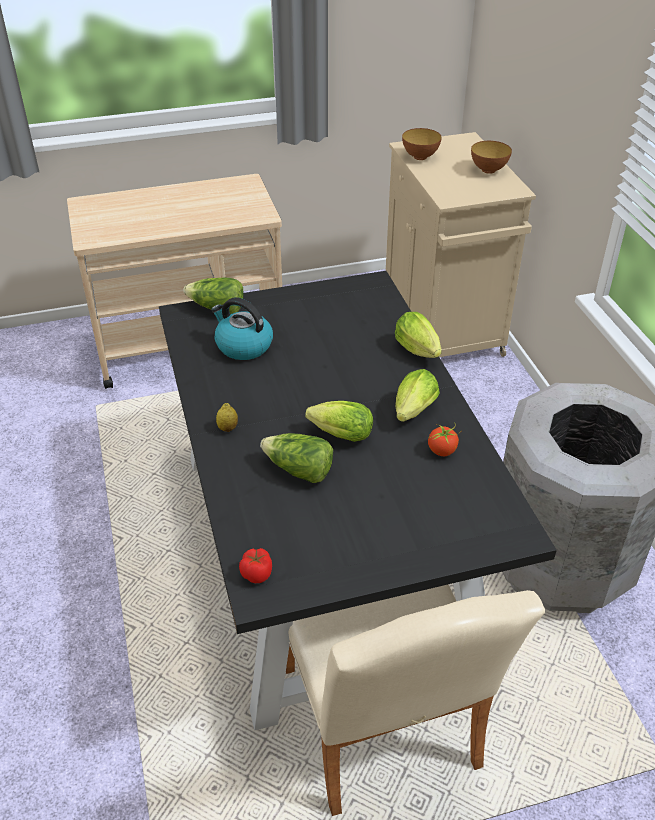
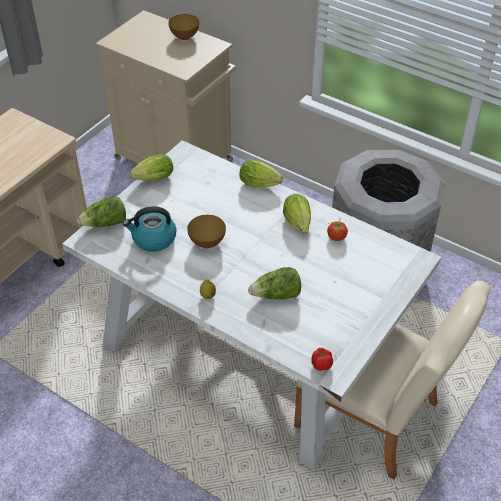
camera: 40 degrees left, 5 degrees up
(324, 551) = (248, 347): black dining table -> white dining table
(338, 434) = (273, 261): lettuce -> lettuce (152, 179)
(420, 157) = (130, 46): bowl -> bowl (207, 243)

